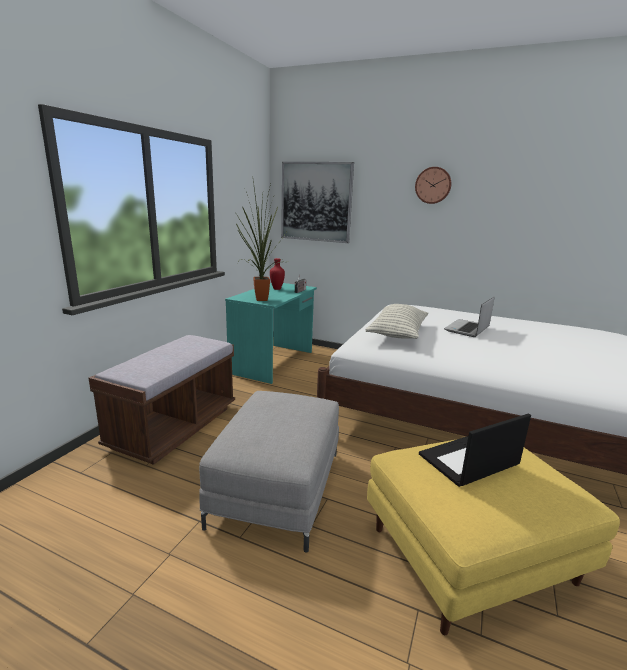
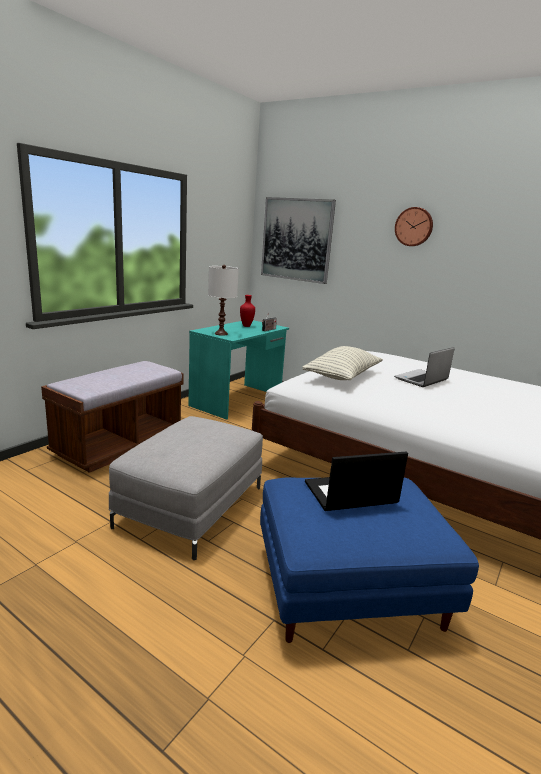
camera: 10 degrees right, 0 degrees up
(259, 299) = (221, 334): potted plant -> white table lamp
(469, 556) = (347, 589): yellow ottoman -> blue ottoman

